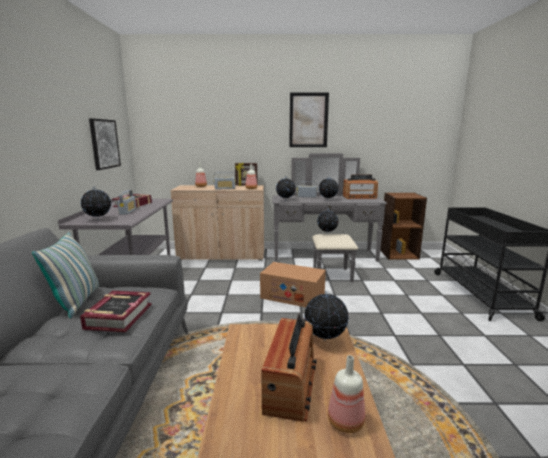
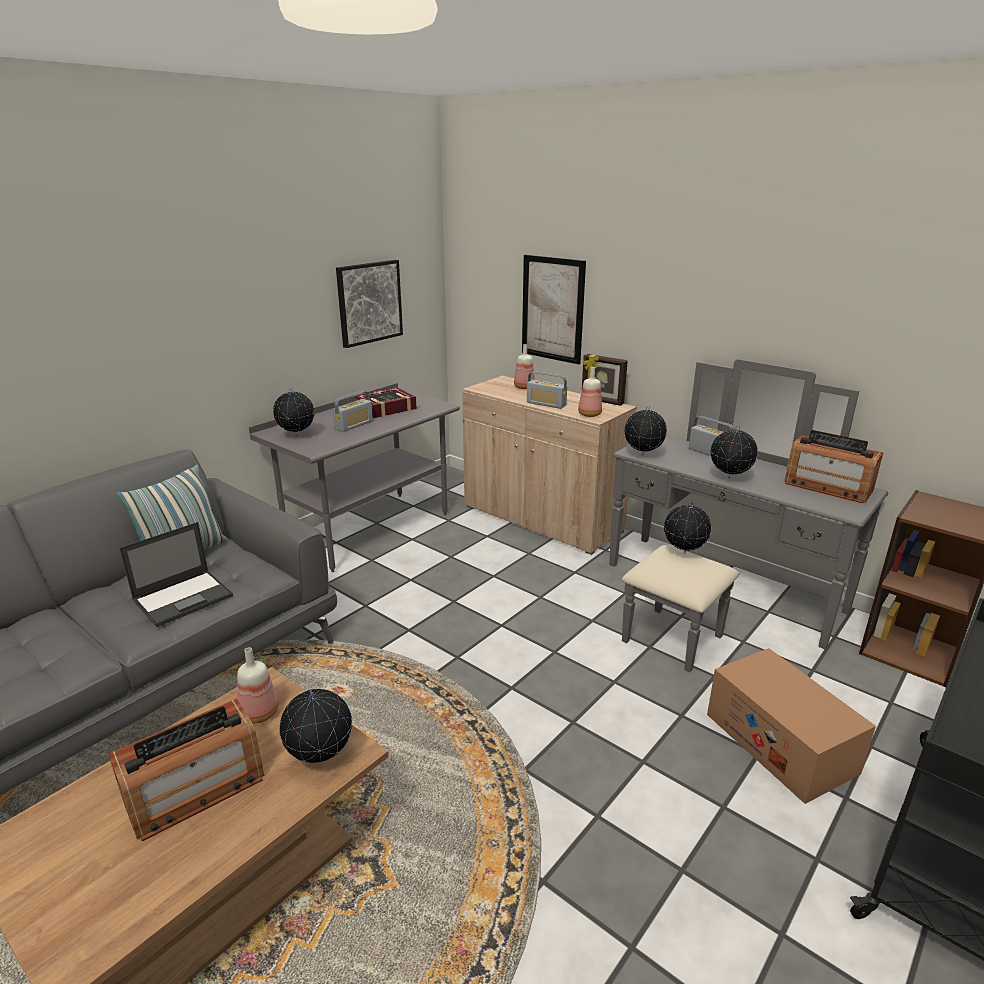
camera: 40 degrees right, 10 degrees up
(118, 316) = (184, 597): book -> laptop
(292, 296) = (541, 650): cardboard box -> cardboard box (780, 742)
(308, 120) = (748, 282): picture -> picture (552, 309)
(346, 423) = (164, 873): bottle -> bottle (258, 714)

